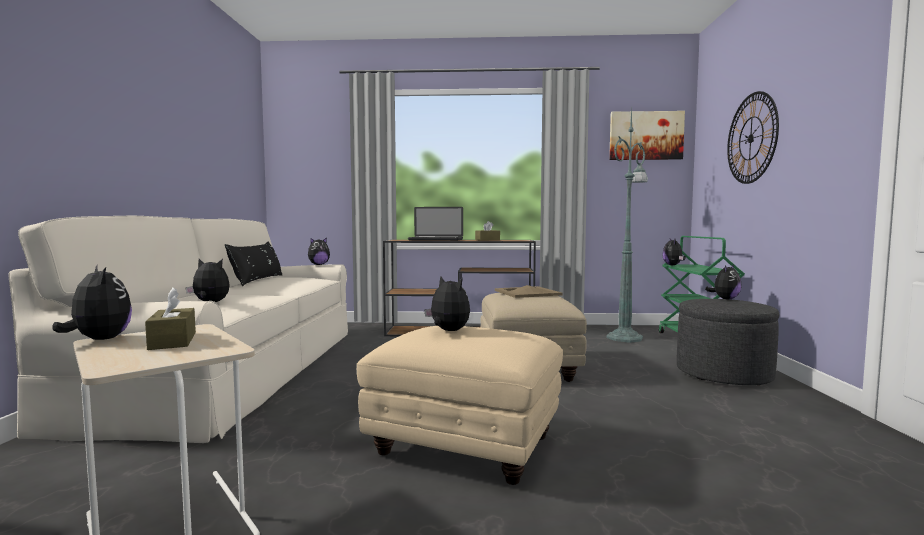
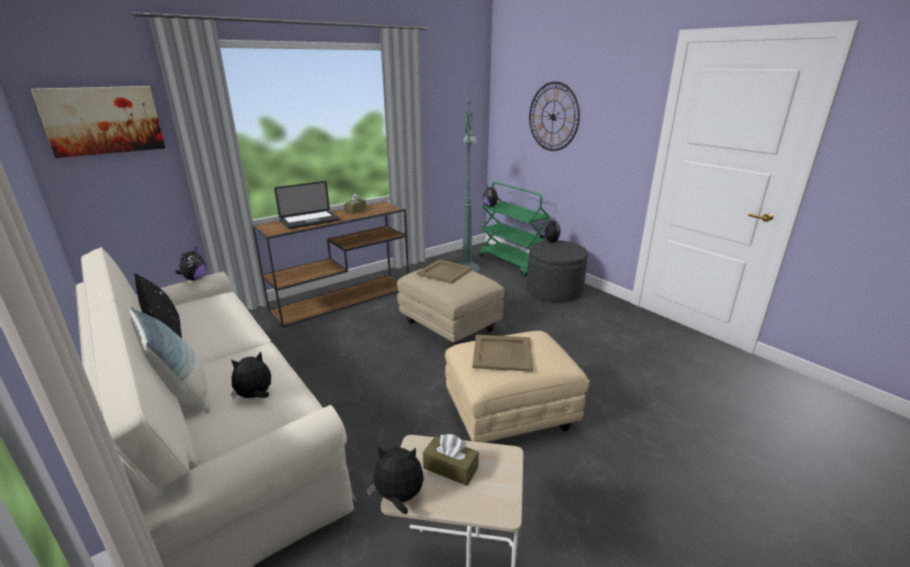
camera: 40 degrees left, 20 degrees up
(186, 296) = (184, 394): none -> pillow
(448, 331) = (501, 353): plush toy -> beige tray
(645, 136) = (458, 92): picture -> picture (103, 120)

